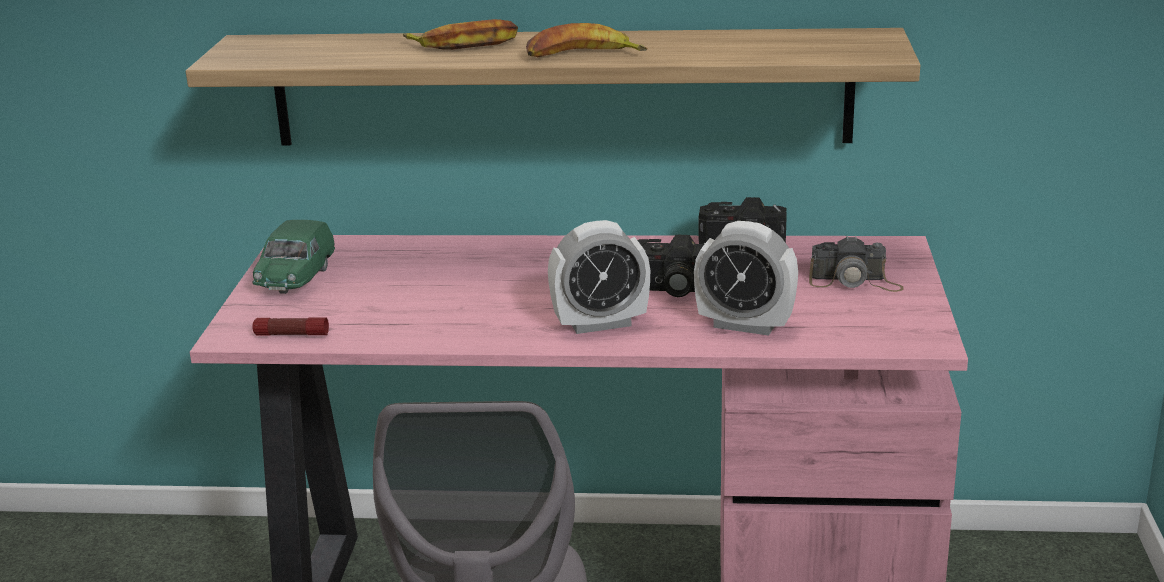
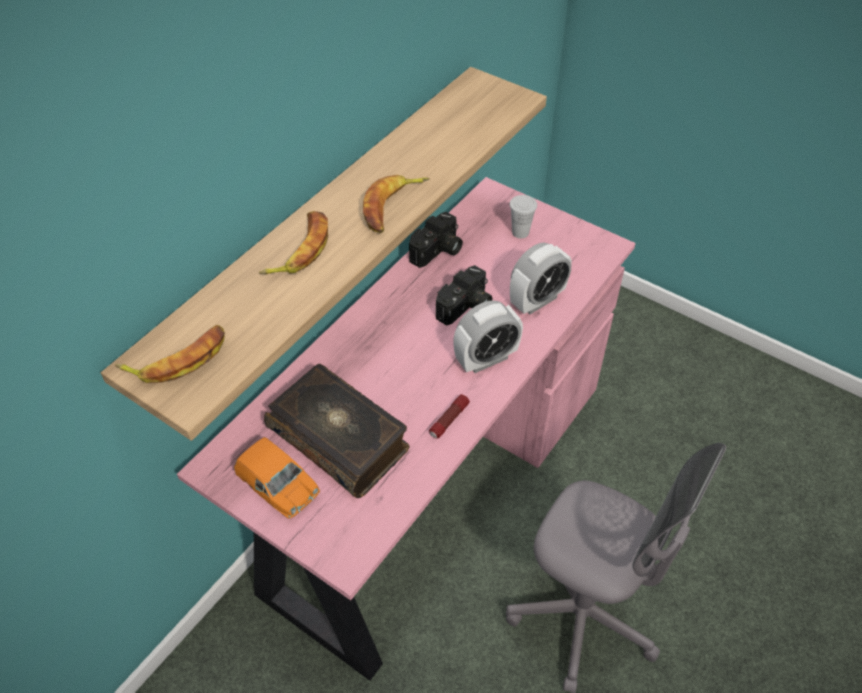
camera: 60 degrees left, 25 degrees up
(266, 47) = (178, 359): none -> banana
(291, 335) = (374, 523): flashlight -> flashlight (449, 420)
(296, 279) = (279, 488): green toy car -> orange toy car
(389, 286) = (340, 439): none -> book
(600, 323) = (486, 359): alarm clock -> alarm clock turned 45 degrees clockwise
(855, 282) = (520, 232): camera -> white cup

